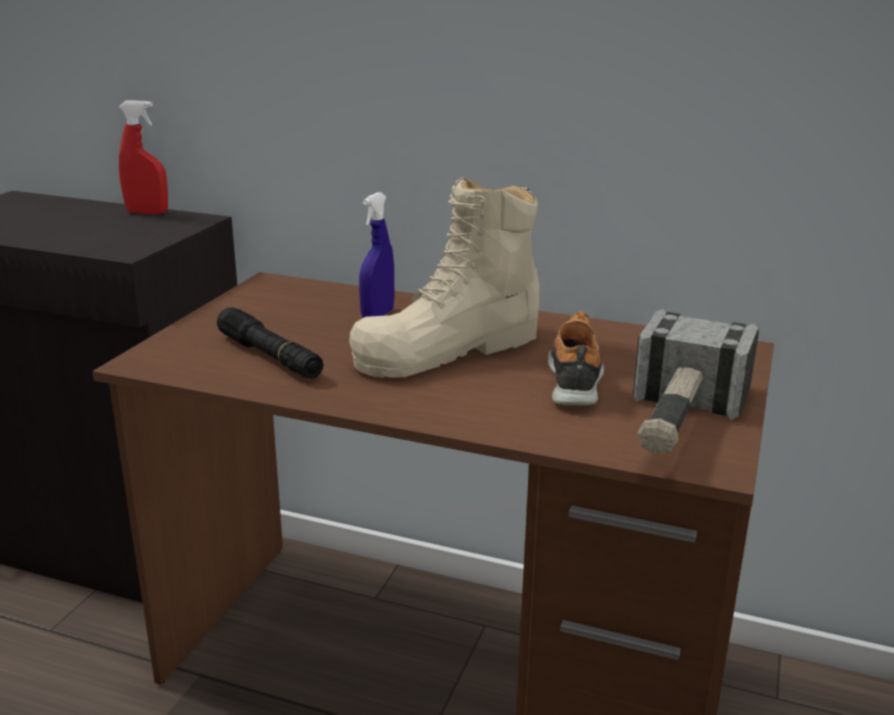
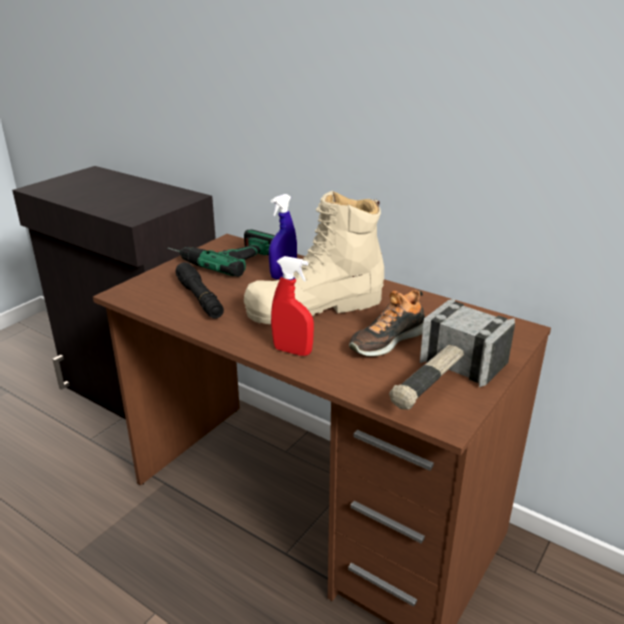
camera: 15 degrees right, 5 degrees up
(147, 213) = (162, 189): red spray bottle -> red spray bottle (292, 351)
(272, 301) = (223, 256): none -> power drill
(575, 379) = (387, 340): shoe -> shoe turned 150 degrees counterclockwise

